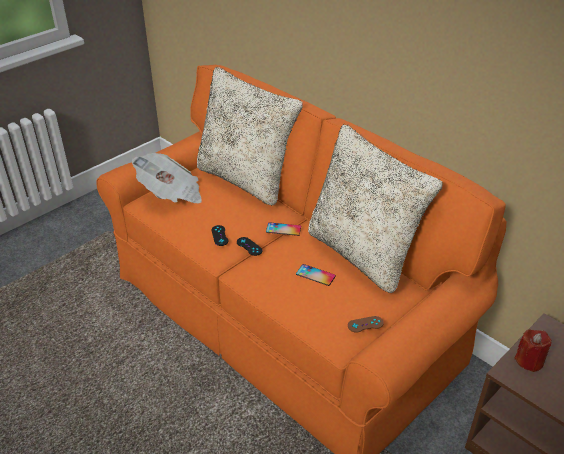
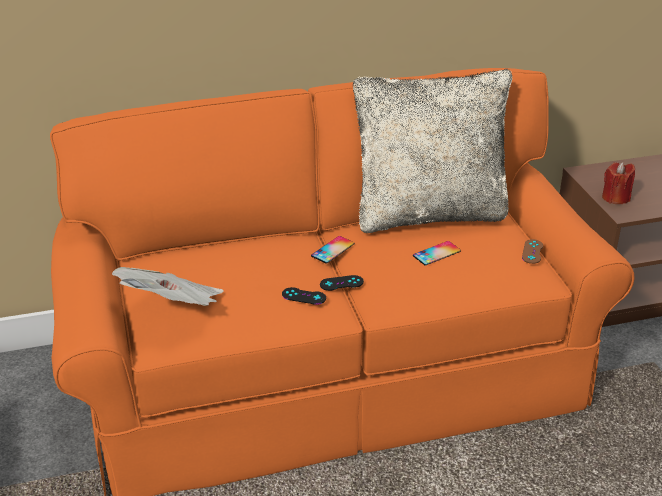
camera: 60 degrees left, 5 degrees down
(245, 182) = (214, 245): beige pillow -> none

